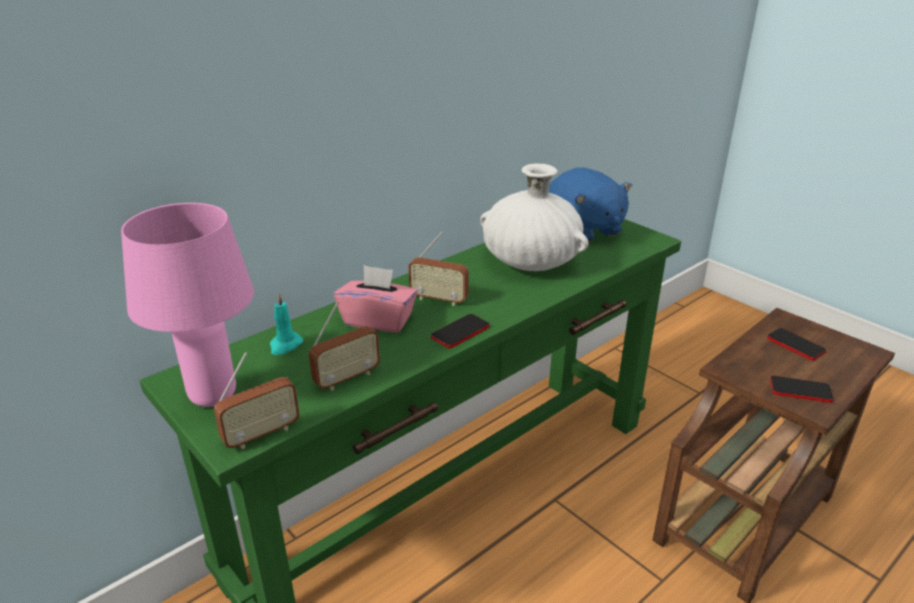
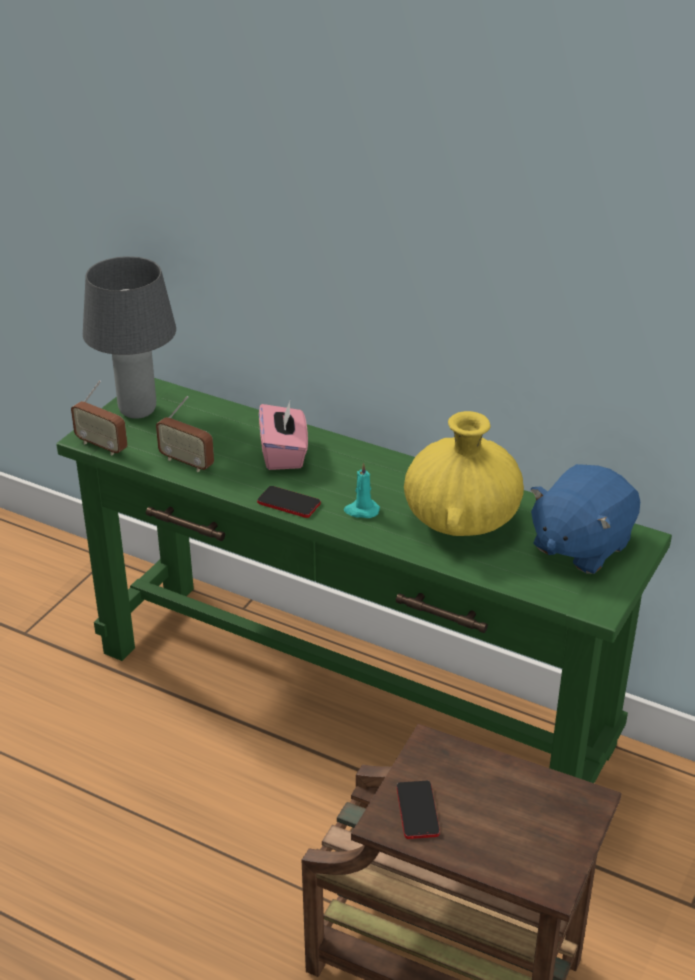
camera: 70 degrees right, 5 degrees up
(214, 396) = (137, 411): pink table lamp -> grey table lamp
(285, 345) = (219, 419): turquoise candle -> turquoise candle (361, 510)
(439, 299) = (342, 478): radio -> none
(531, 262) = (462, 520): white vase -> yellow vase
(795, 345) = (524, 809): phone -> none

